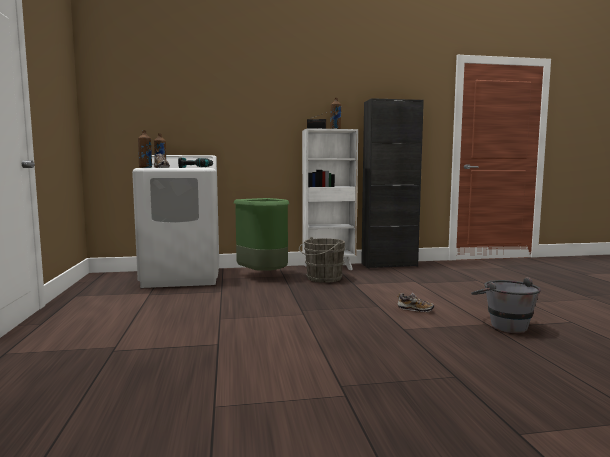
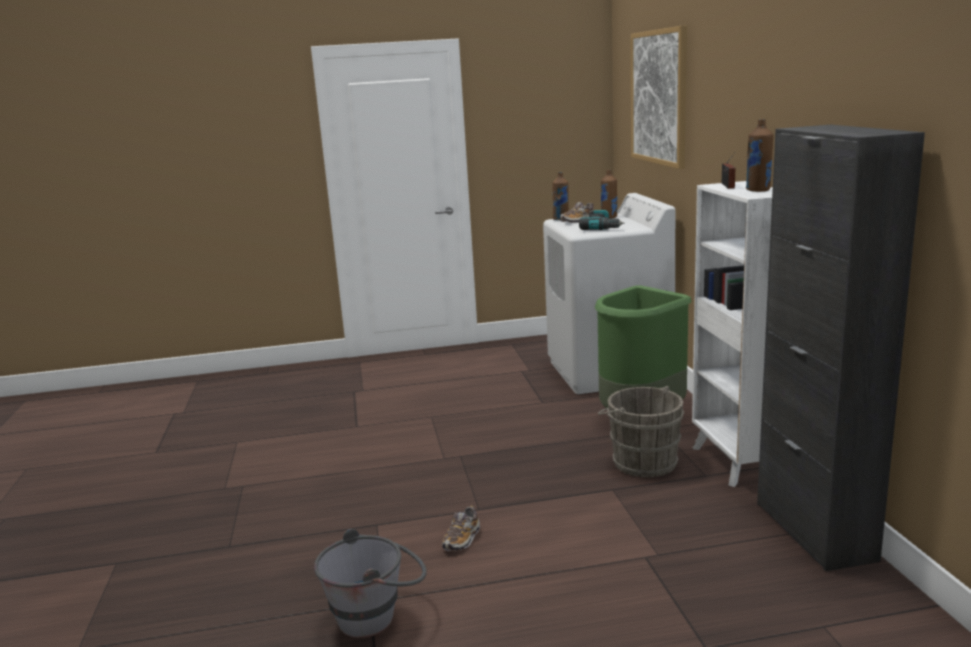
camera: 90 degrees right, 10 degrees up
(177, 89) = (659, 97): none -> picture

